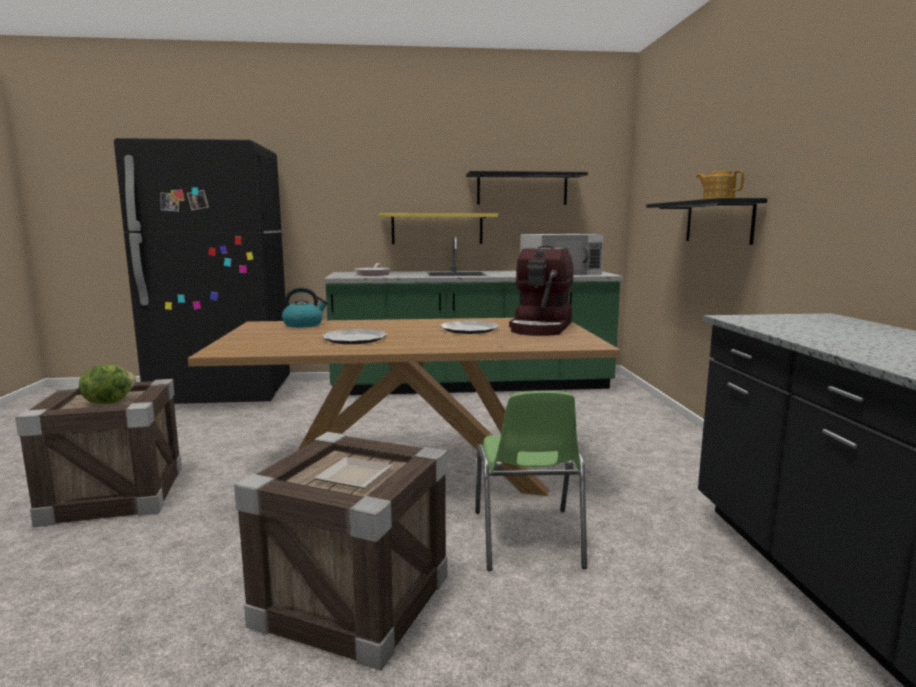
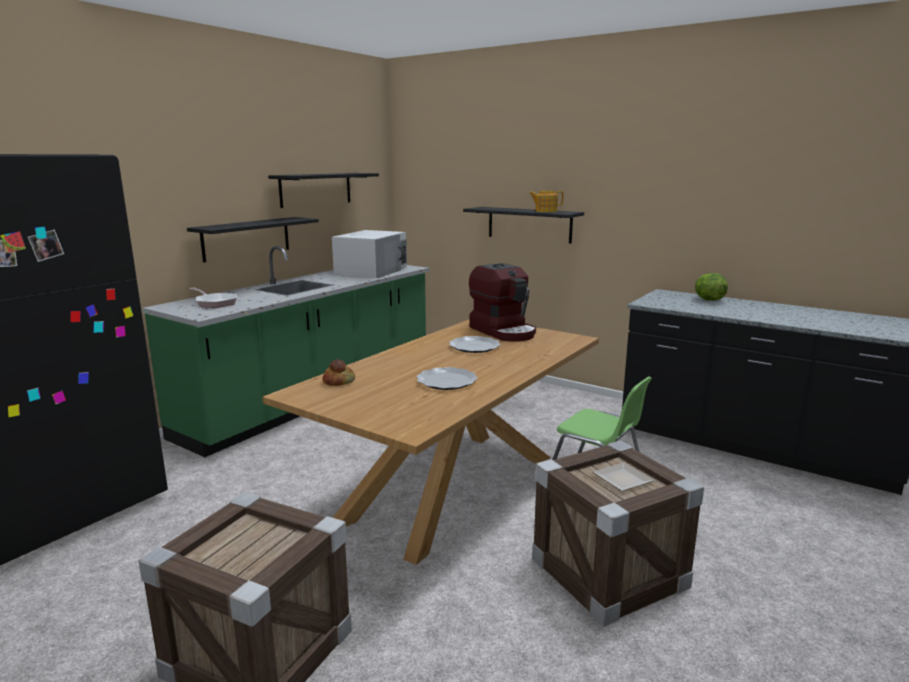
camera: 50 degrees left, 5 degrees up
(108, 402) = (255, 543): lettuce -> lettuce (708, 300)
(303, 324) = (338, 381): kettle -> bread
(437, 229) = (246, 238): yellow shelf -> black shelf

